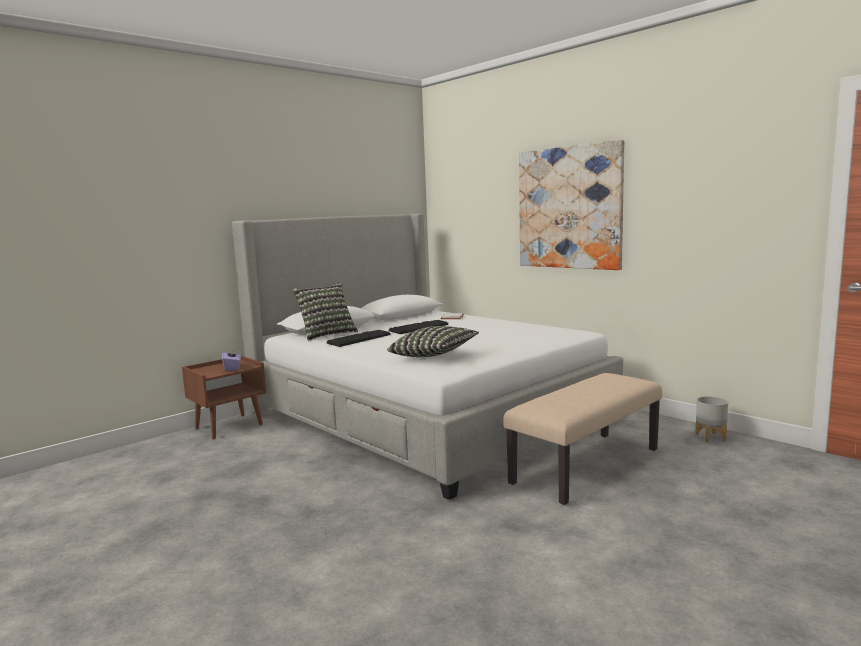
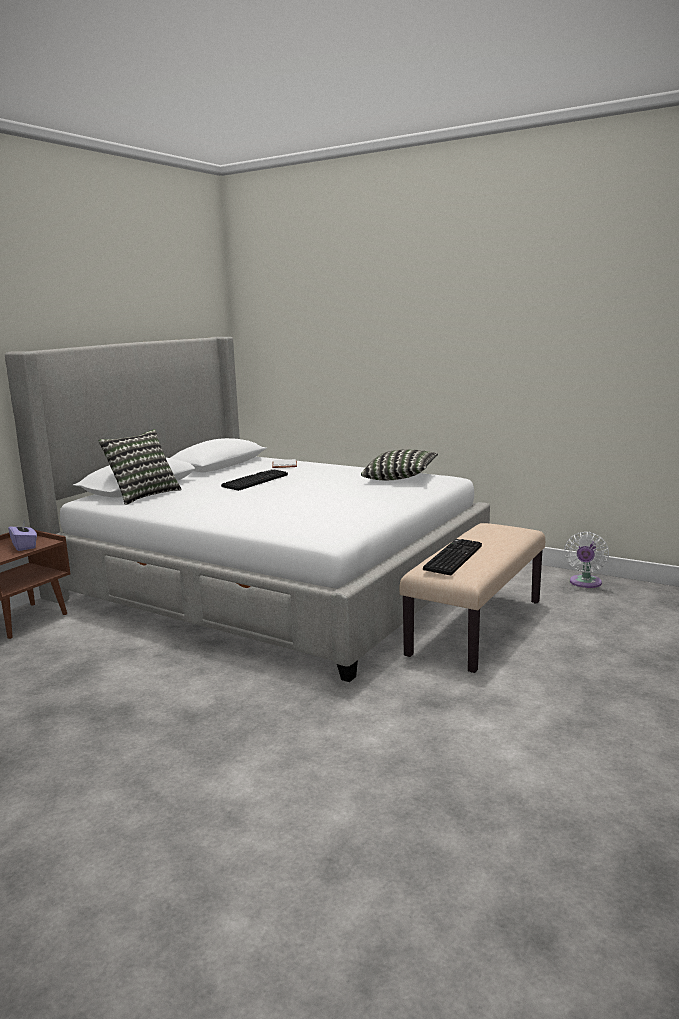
camera: 15 degrees left, 5 degrees up
(359, 339) = (191, 499): keyboard -> keyboard (452, 557)
(433, 355) = (304, 517): pillow -> pillow (400, 478)
(569, 208) = (419, 334): picture -> none
(711, 437) = (585, 583): grey planter -> white fan

